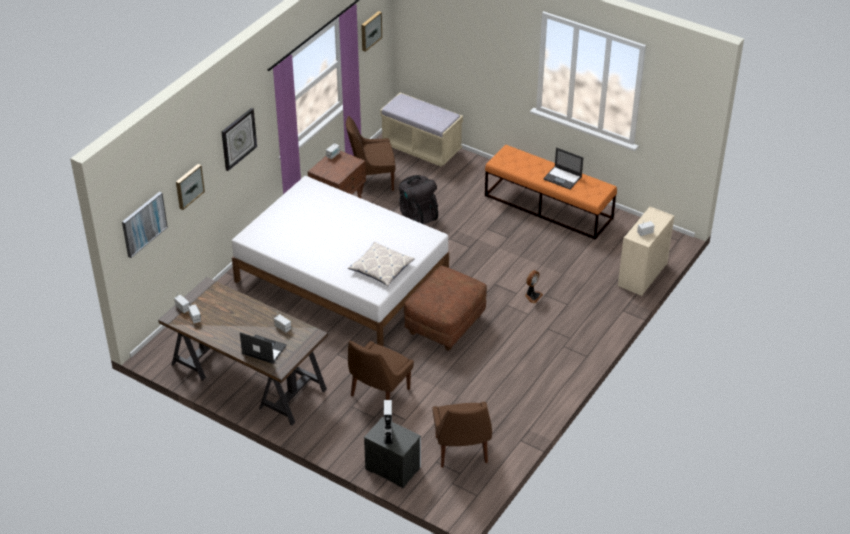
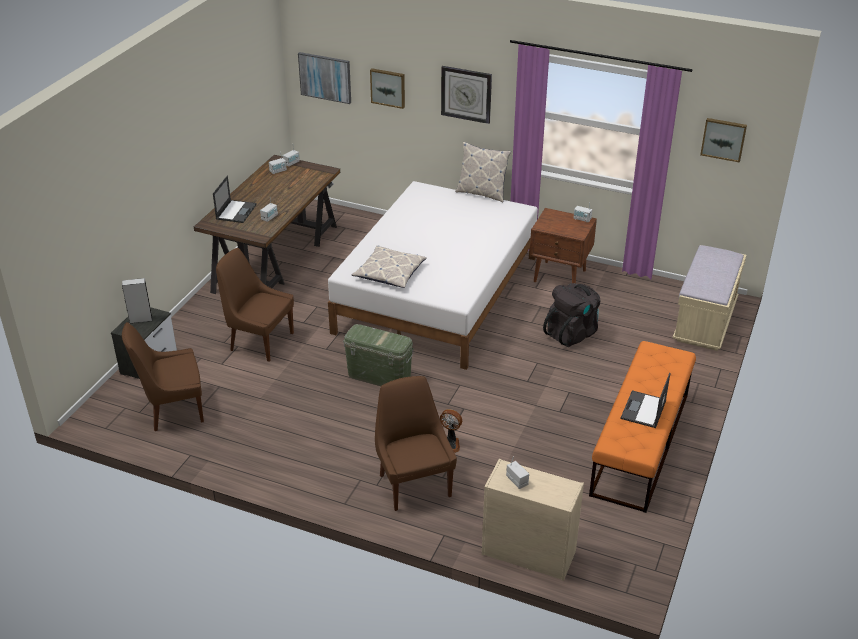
camera: 80 degrees right, 5 degrees down
(272, 201) = (482, 193): none -> pillow
(372, 181) = (619, 293): brown chair -> brown chair (414, 483)
(445, 324) = (379, 376): brown ottoman -> green storage box

